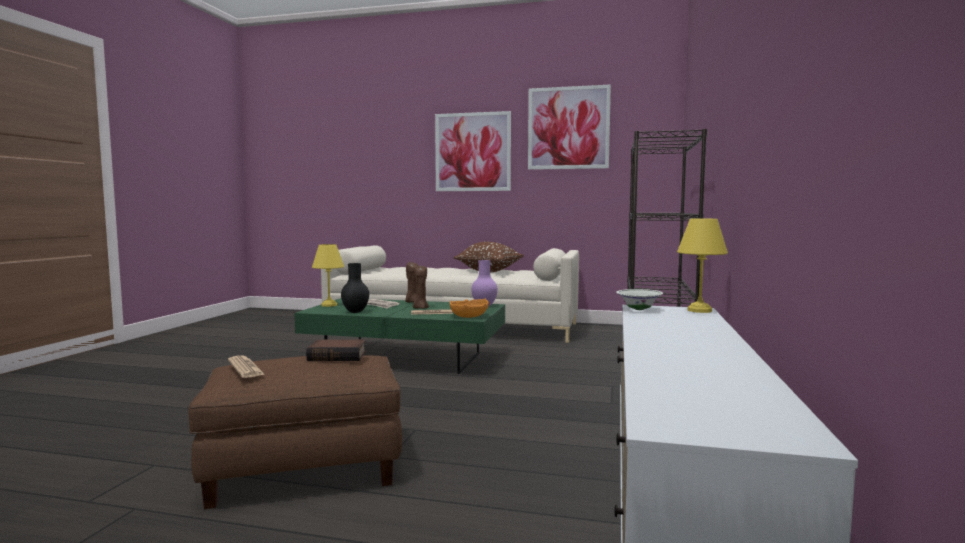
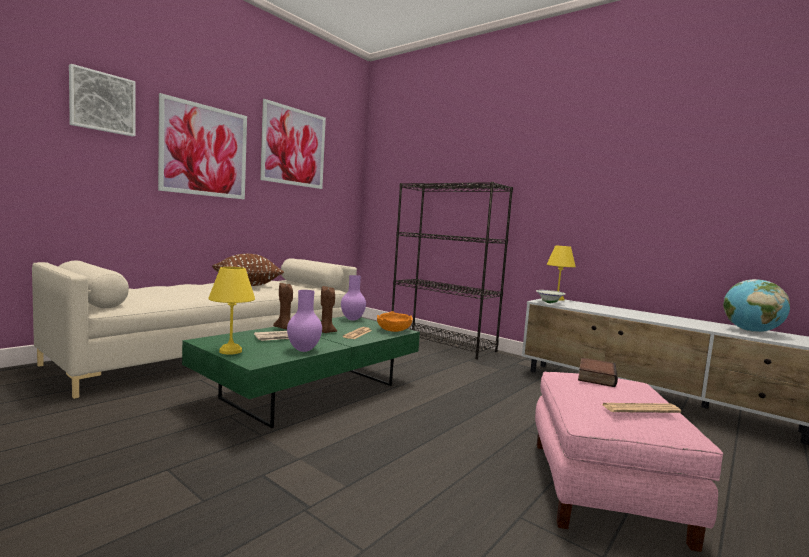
camera: 65 degrees left, 0 degrees up
(303, 468) = (605, 489): brown ottoman -> pink ottoman
(355, 312) = (304, 350): black vase -> purple vase
(399, 133) = (102, 102): none -> picture
(717, 391) = (751, 331): none -> globe

